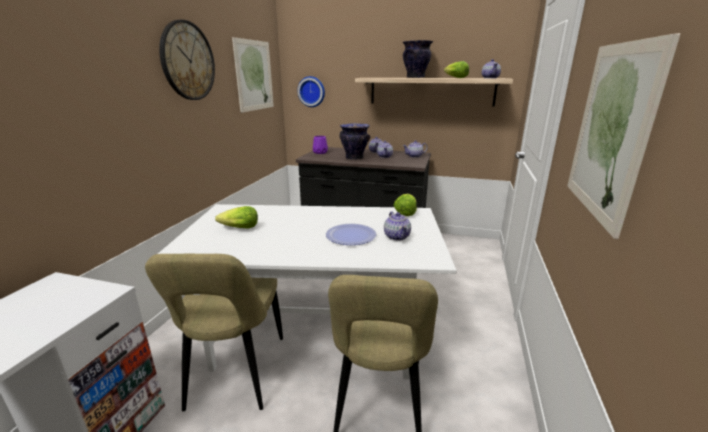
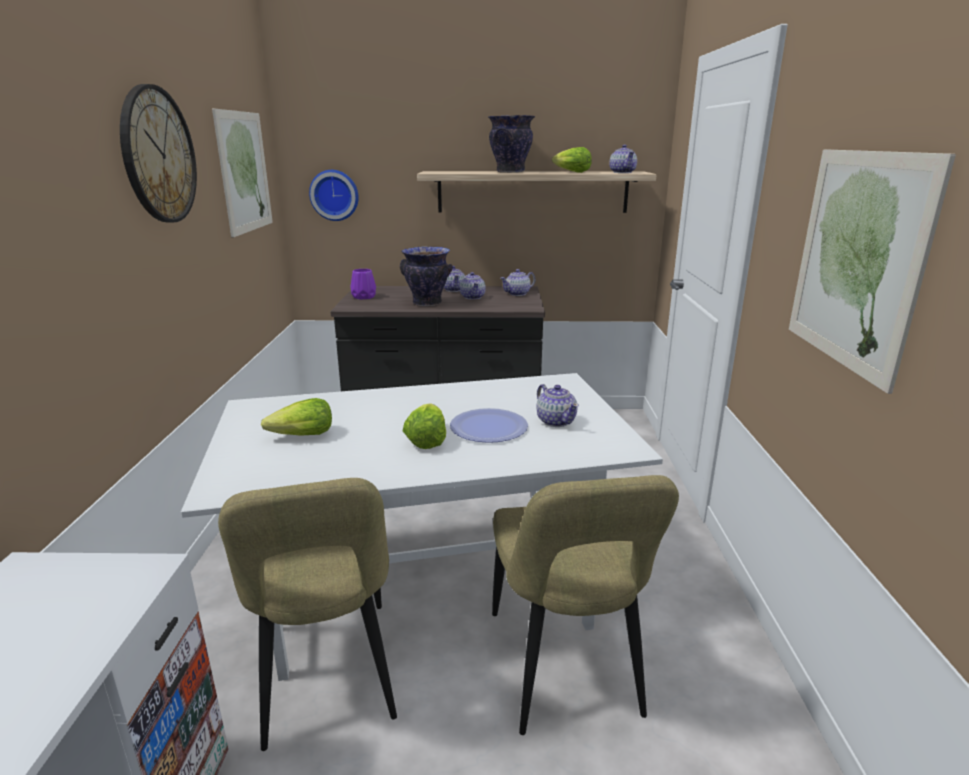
camera: 15 degrees left, 0 degrees up
(405, 212) = (546, 384): lettuce -> lettuce (426, 440)

